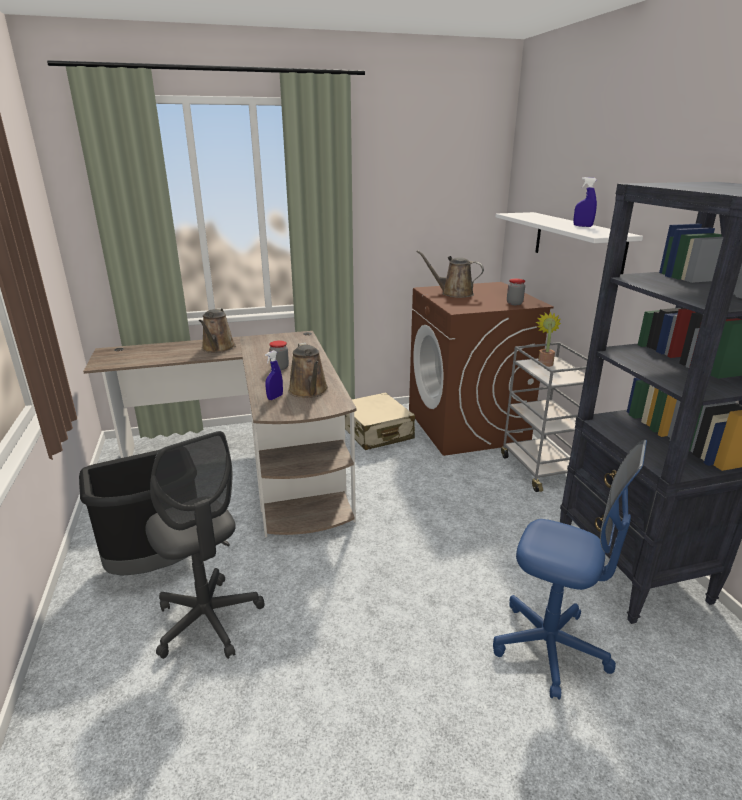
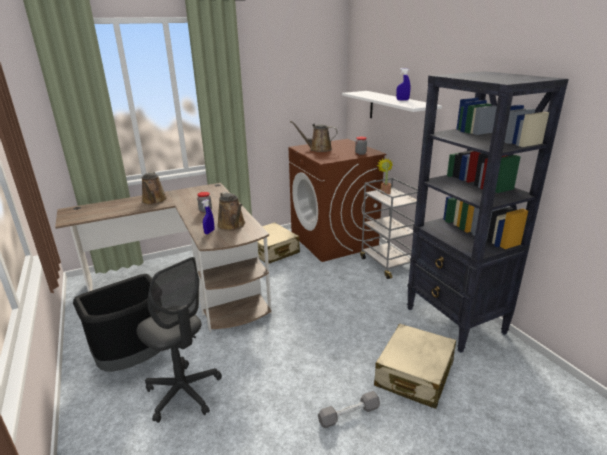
camera: 10 degrees left, 0 degrees up
(435, 696) = (349, 415): none -> grey dumbbell
(549, 648) = (414, 374): blue office chair -> beige suitcase

